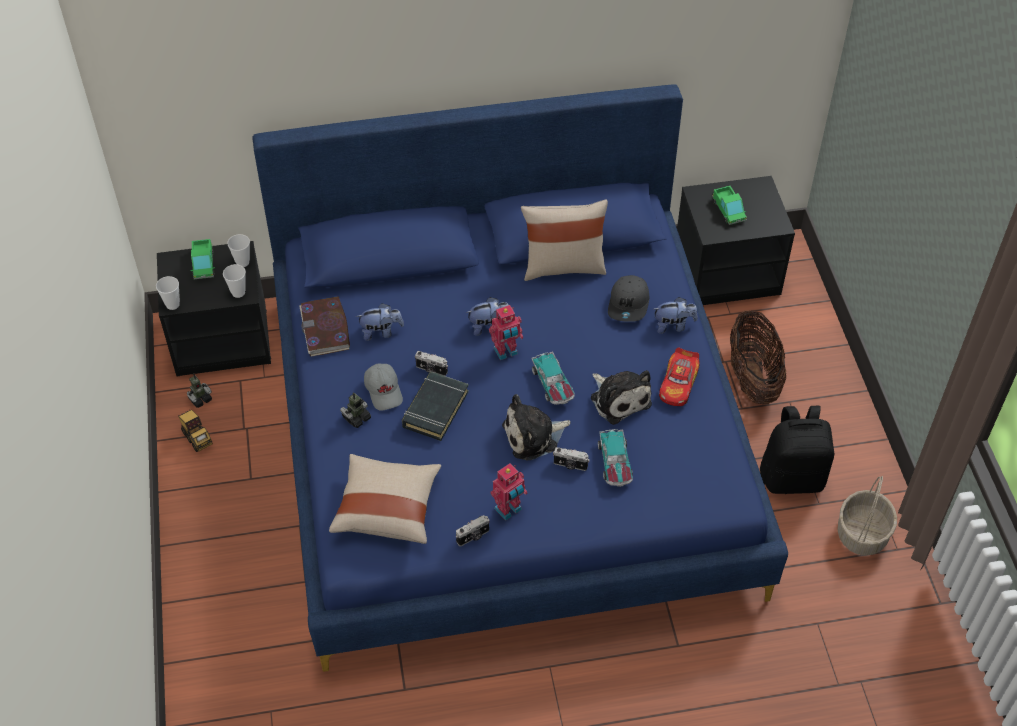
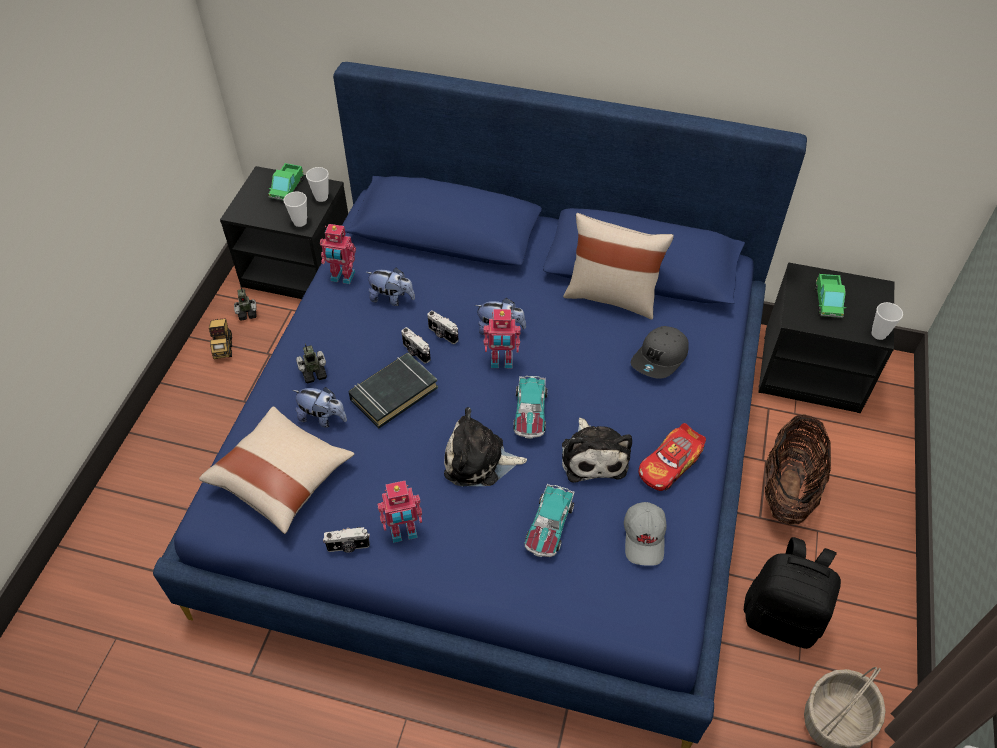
camera: 25 degrees right, 0 degrees up
(172, 304) = (237, 213): cup -> cup (878, 334)
(325, 329) = (342, 277): book -> toy robot
(384, 391) = (357, 356): grey cap -> grey cap (644, 538)
(570, 465) = (498, 509): camera -> camera (442, 334)
(673, 326) = (697, 398): plush toy -> plush toy (322, 418)

